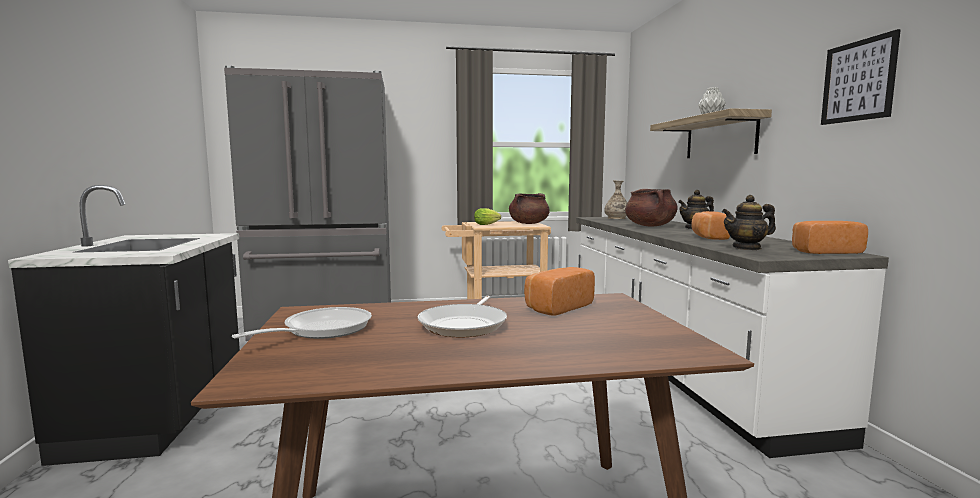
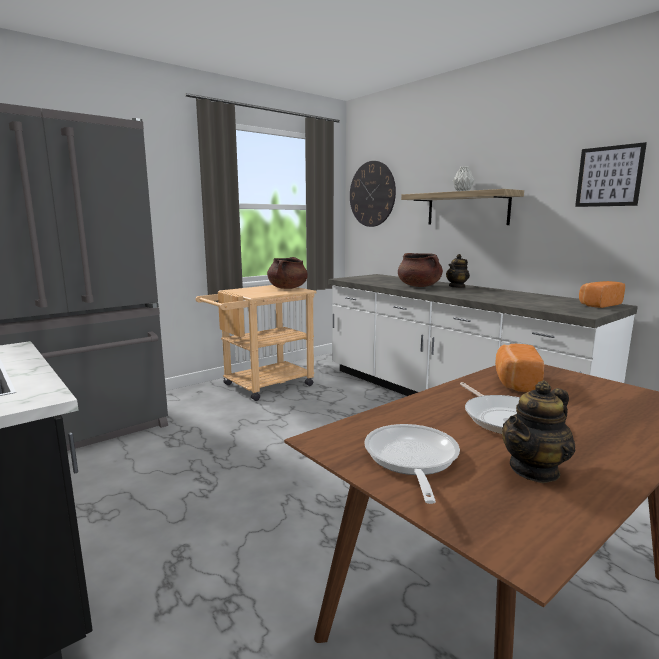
camera: 30 degrees left, 5 degrees up
(487, 225) = (253, 293): lettuce -> none
(616, 218) = (366, 278): vase -> none
(645, 128) = (372, 194): none -> wall clock
(708, 237) = (495, 296): bread -> none
(747, 248) = (551, 306): teapot -> teapot (534, 470)

